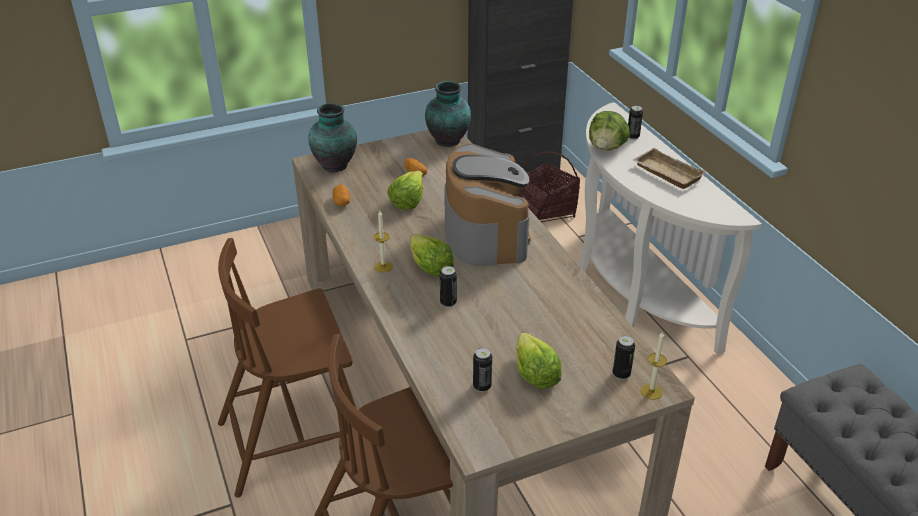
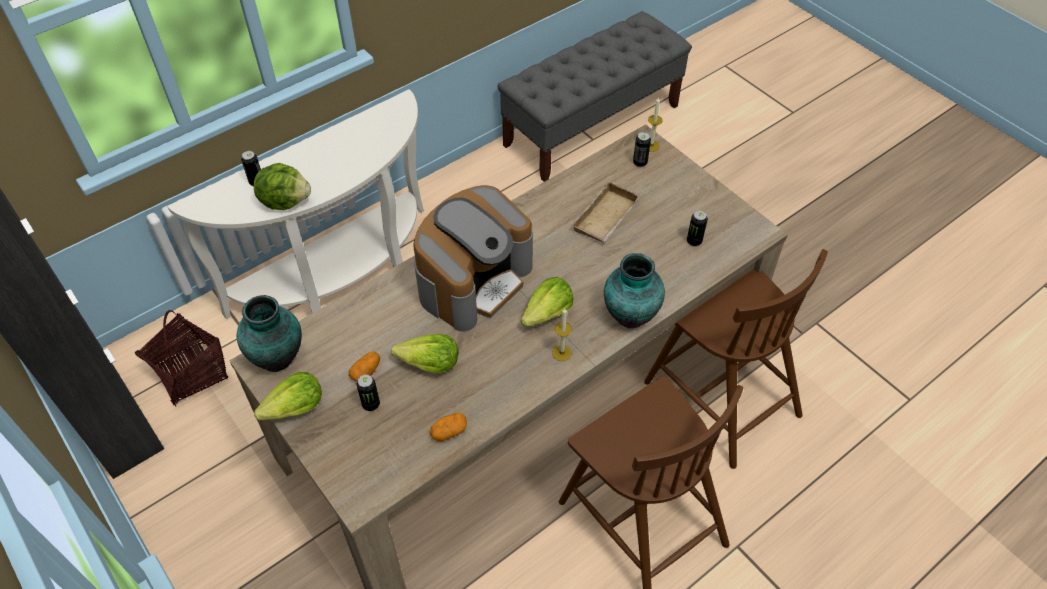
camera: 105 degrees left, 15 degrees up
(336, 164) = (360, 468): vase -> vase (629, 315)
(448, 303) = (598, 286): can -> can (371, 404)
(485, 233) = (474, 280): coffee machine -> coffee machine turned 150 degrees clockwise
(534, 374) = (664, 212): lettuce -> lettuce (295, 409)
(665, 173) = (333, 152): beige tray -> beige tray (607, 218)

